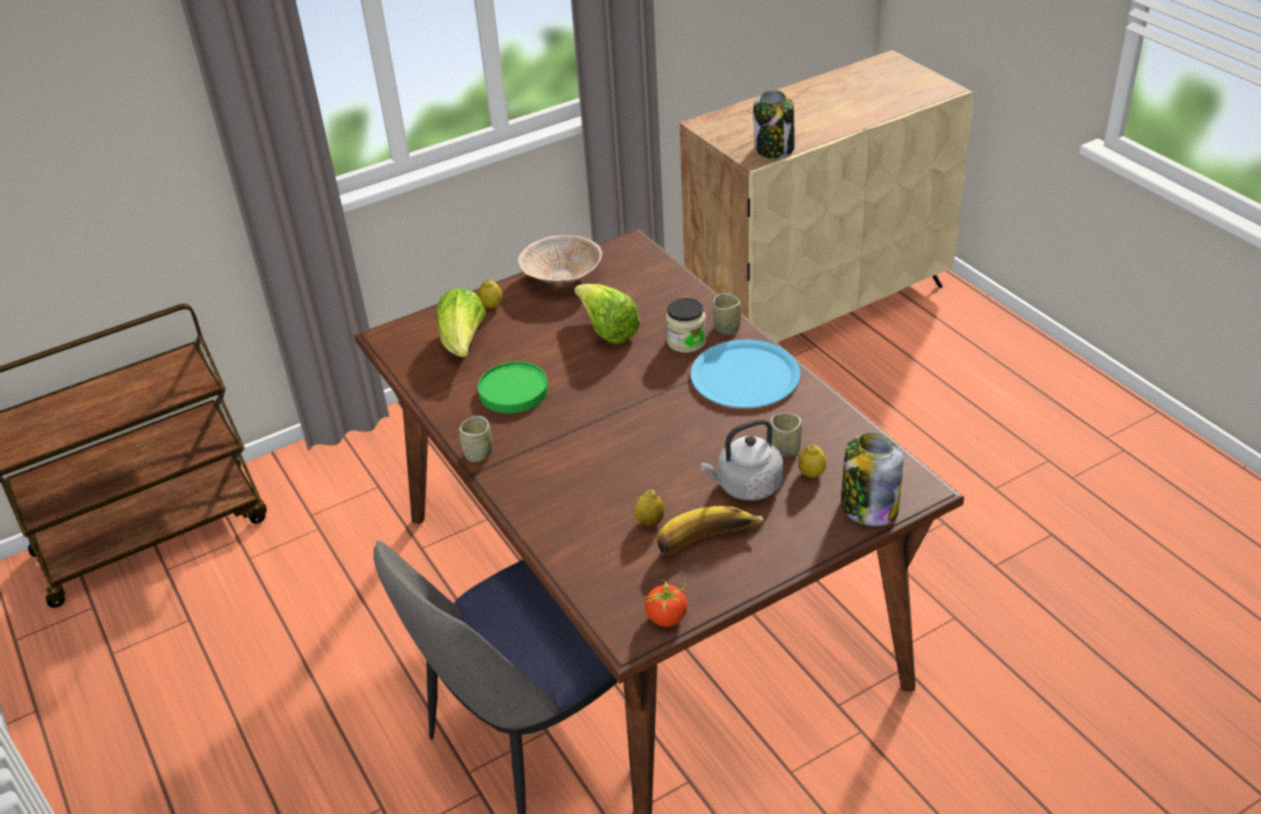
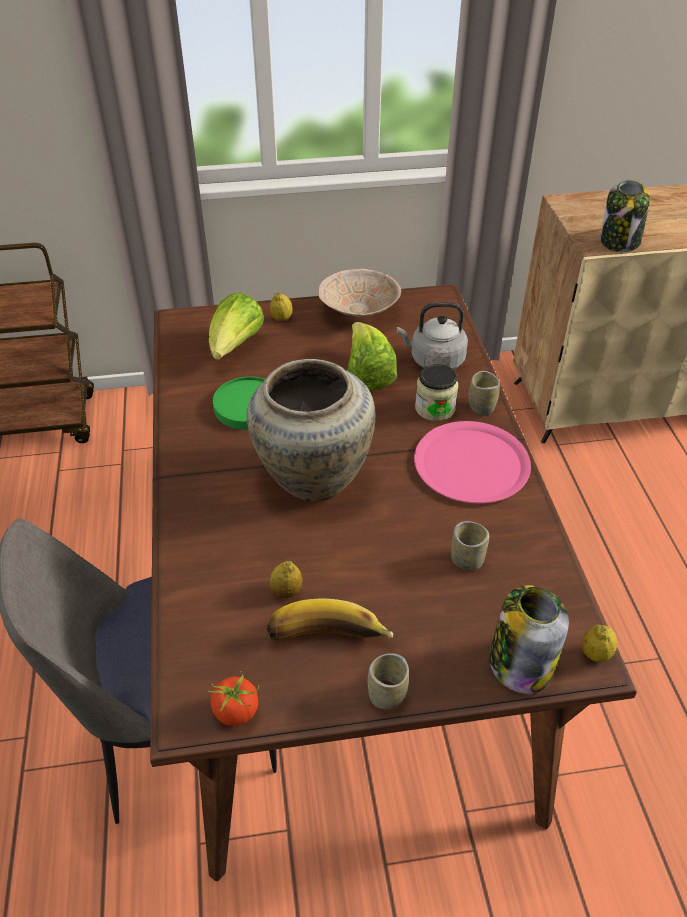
camera: 20 degrees right, 5 degrees up
(478, 454) = (178, 458): cup -> cup (387, 695)
(611, 427) = (312, 474): none -> beige vase
(745, 376) = (471, 463): blue plate -> pink plate
(746, 486) = (404, 587): grey kettle -> grey kettle (434, 360)
(811, 473) = (480, 598): lemon -> lemon (595, 654)

